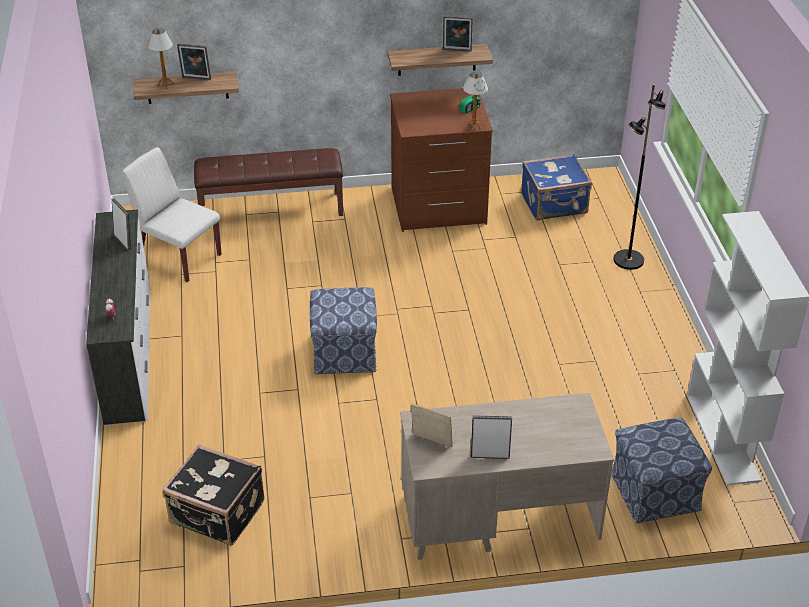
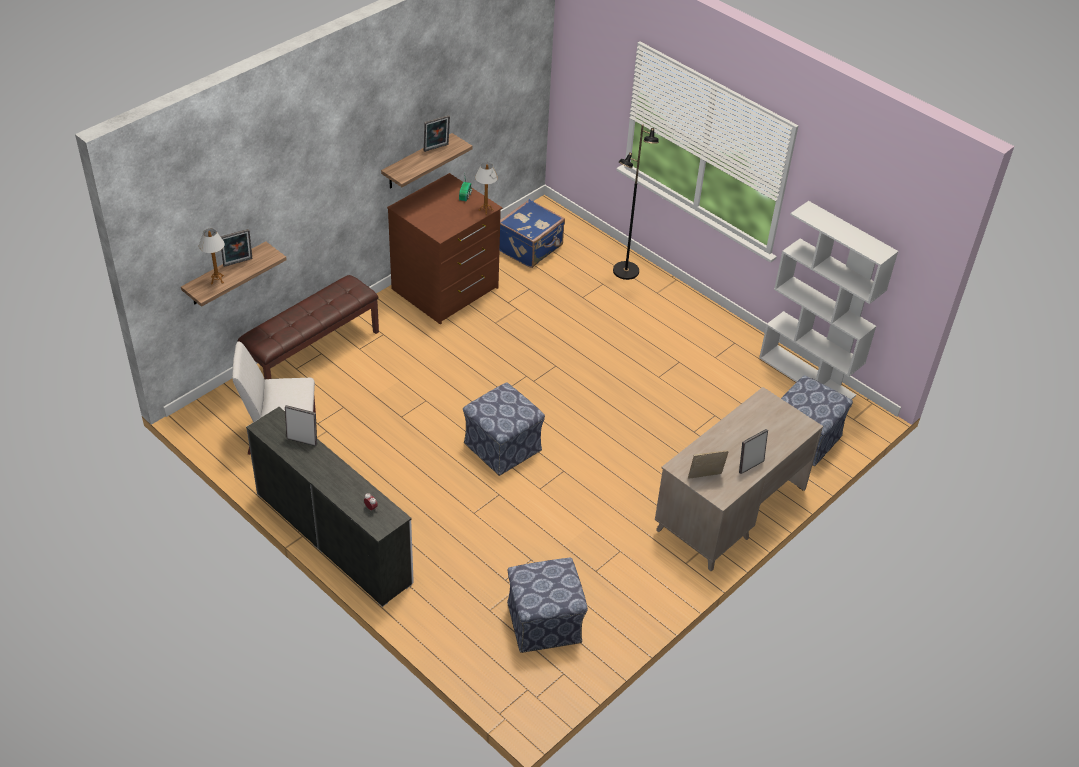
camera: 40 degrees left, 5 degrees up
(217, 514) = (545, 622): black suitcase -> ottoman

